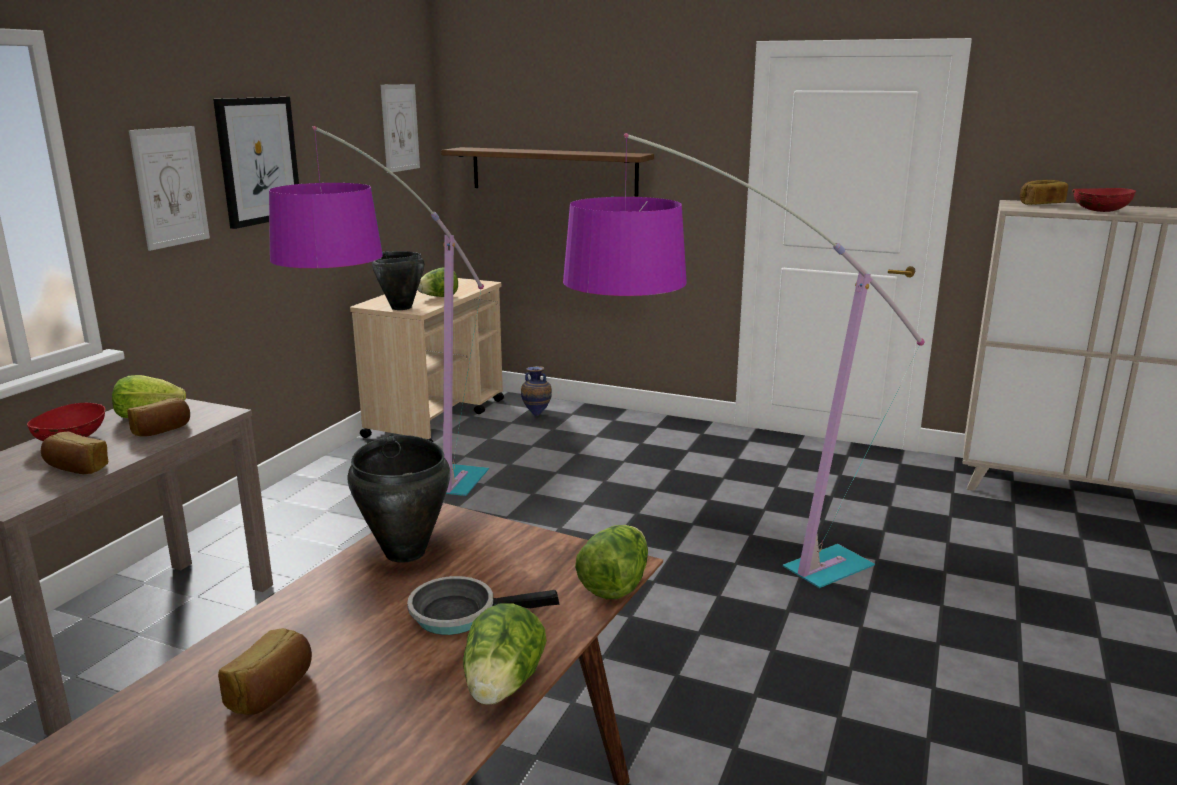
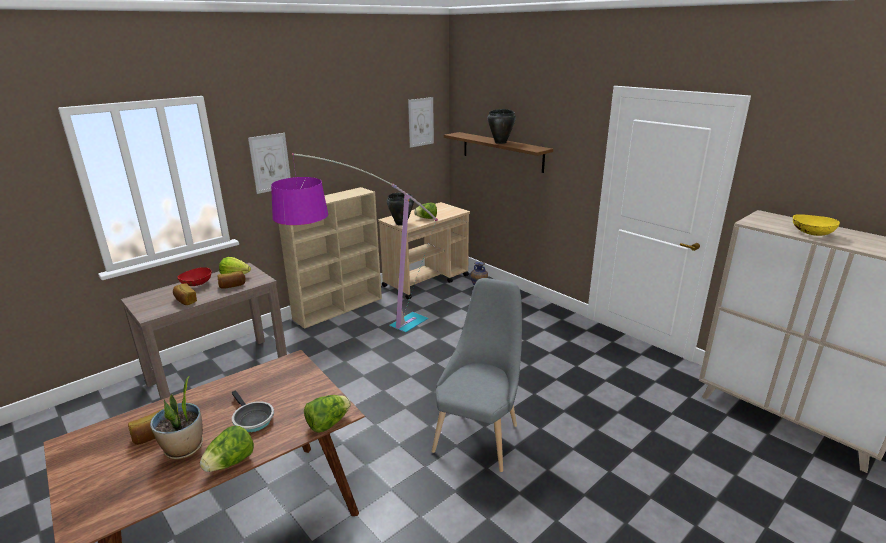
camera: 25 degrees right, 5 degrees up
(258, 160) = (323, 146): picture -> none
(305, 483) = (339, 308): none -> beige bookcase
(372, 693) = (184, 448): none -> potted plant
(406, 552) = (264, 378): black cooking pot -> black cooking pot (500, 142)
(460, 614) = (252, 419): frying pan -> frying pan turned 150 degrees counterclockwise
(721, 608) = (479, 434): floor lamp -> grey chair
(1041, 204) = (779, 219): bread -> none
(1100, 211) = (811, 234): red bowl -> yellow bowl

